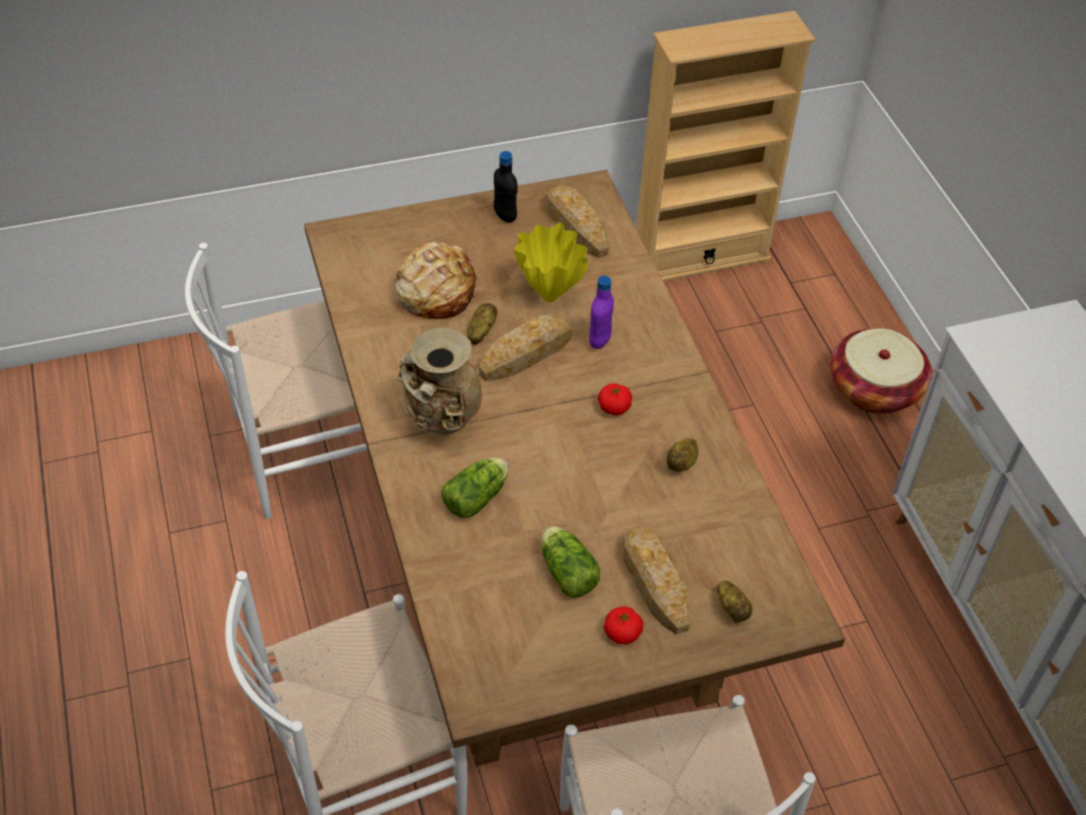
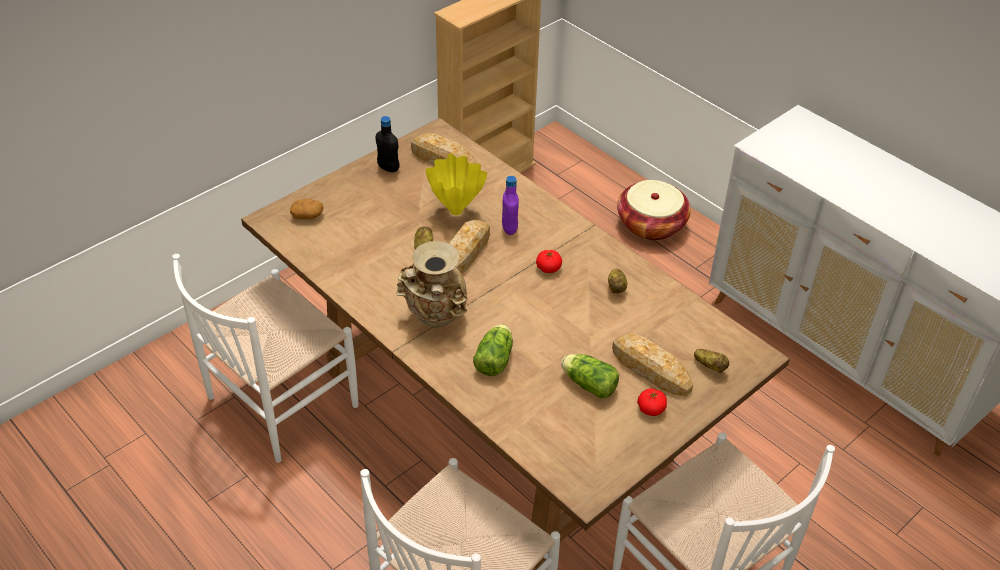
camera: 25 degrees left, 5 degrees down
(377, 244) = (308, 216): none -> potato
(435, 291) = (372, 233): bread -> none

